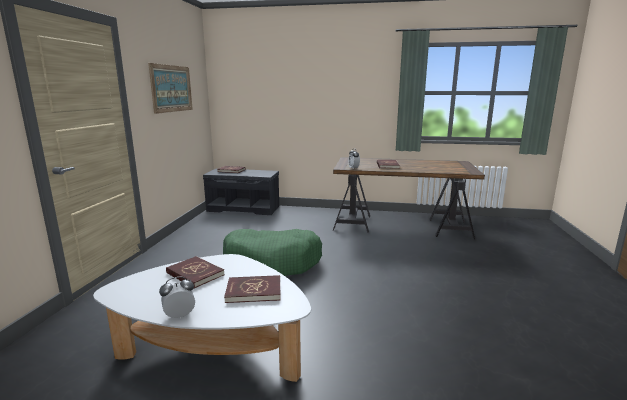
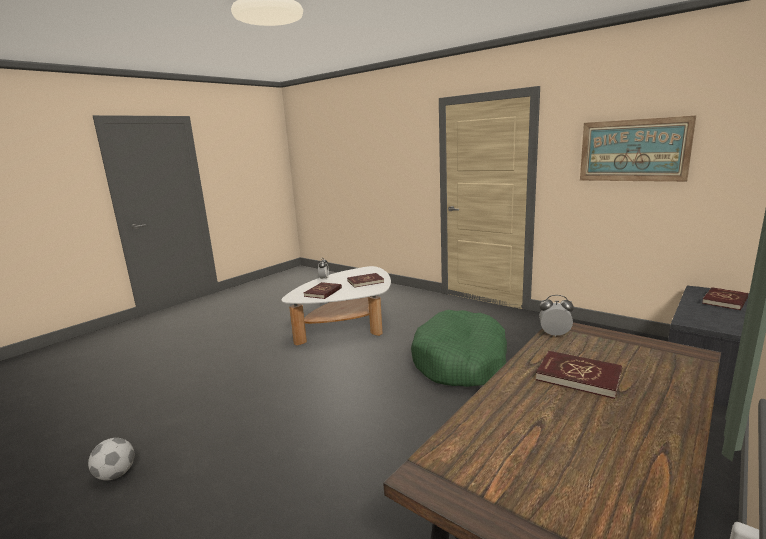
camera: 120 degrees right, 0 degrees up
(590, 361) = (116, 474): none -> football

